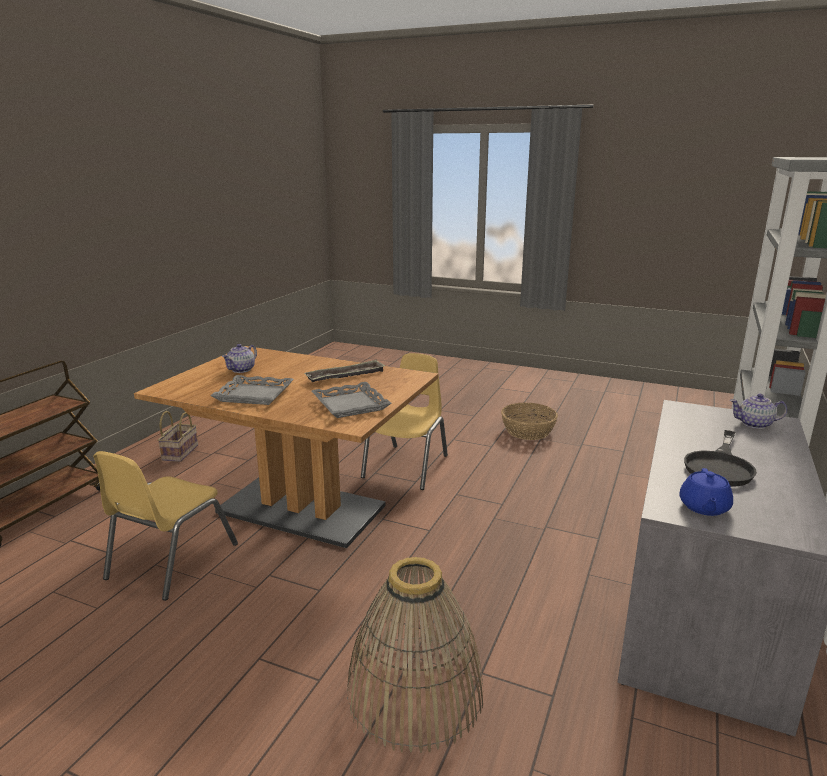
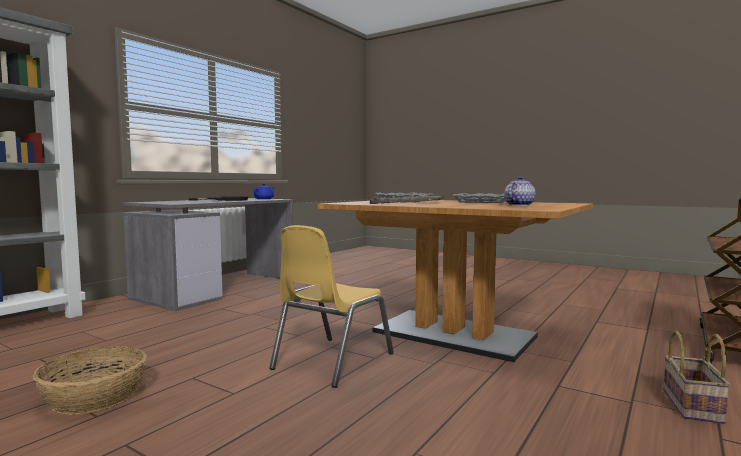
camera: 170 degrees left, 15 degrees down
(171, 561) = (539, 316): yellow chair -> none
(415, 693) = (379, 283): basket -> none
(755, 424) = (158, 202): teapot -> none

